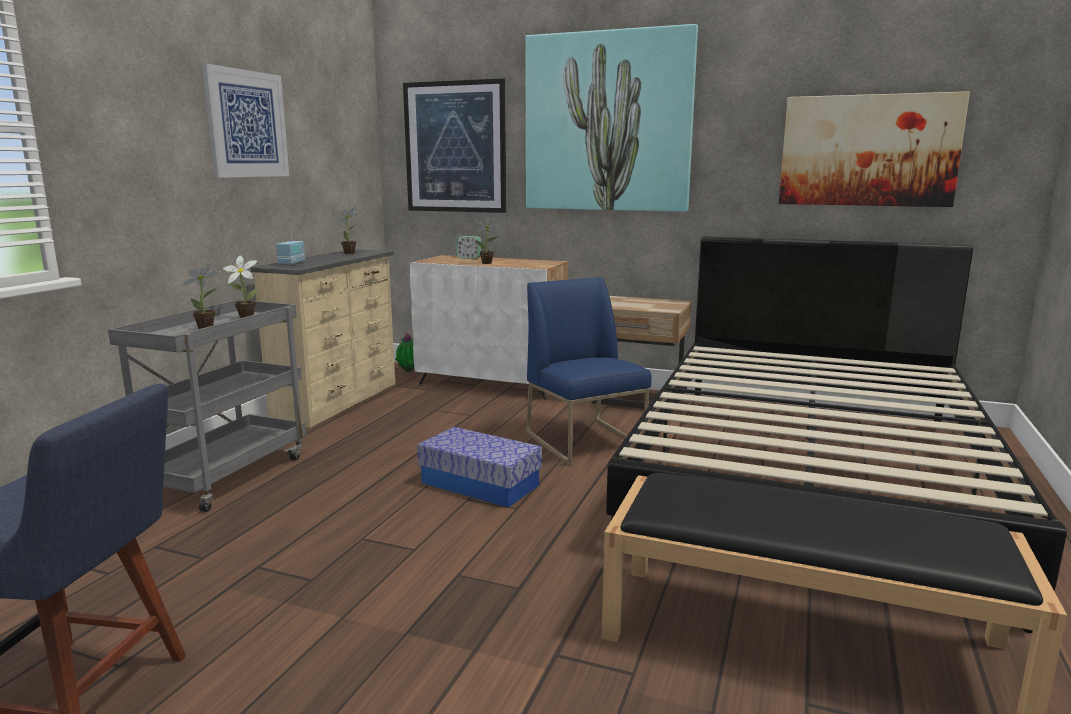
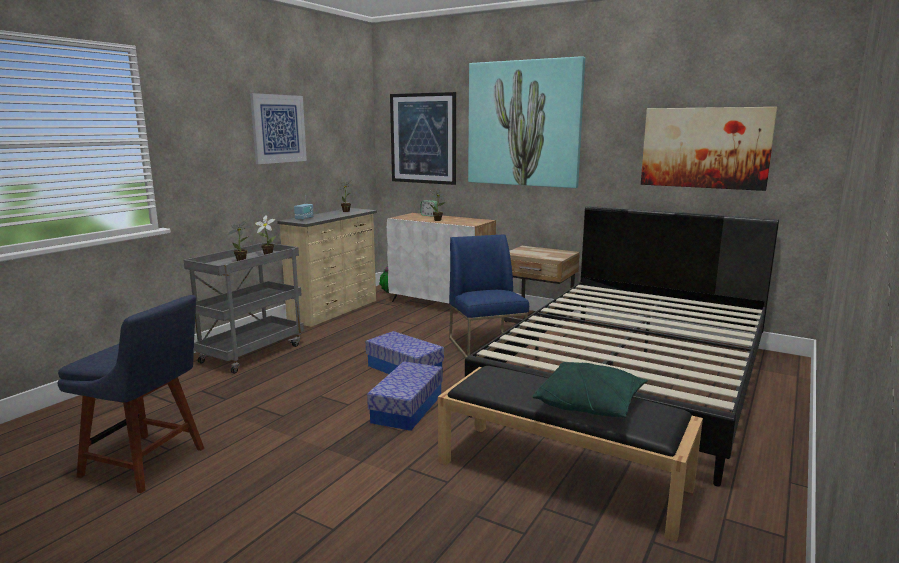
camera: 10 degrees right, 0 degrees up
(511, 548) = (407, 408): none -> storage box
(860, 526) = (590, 404): none -> green pillow

